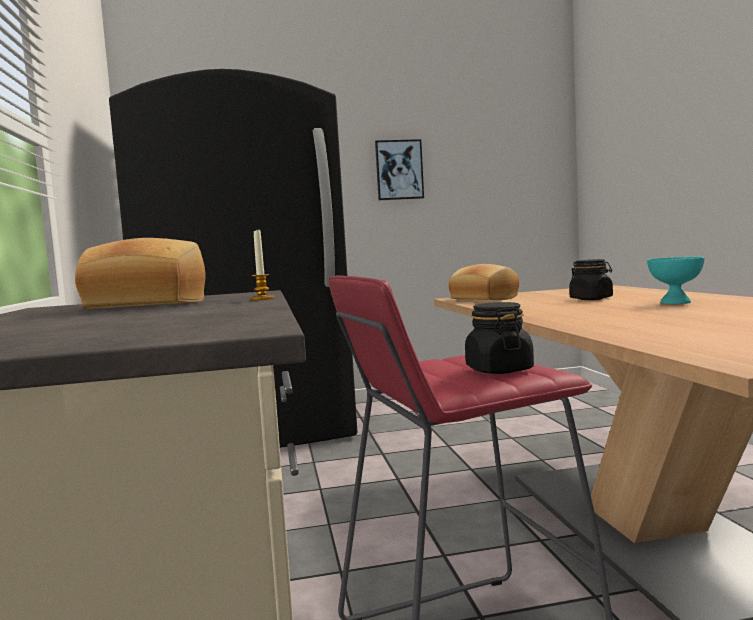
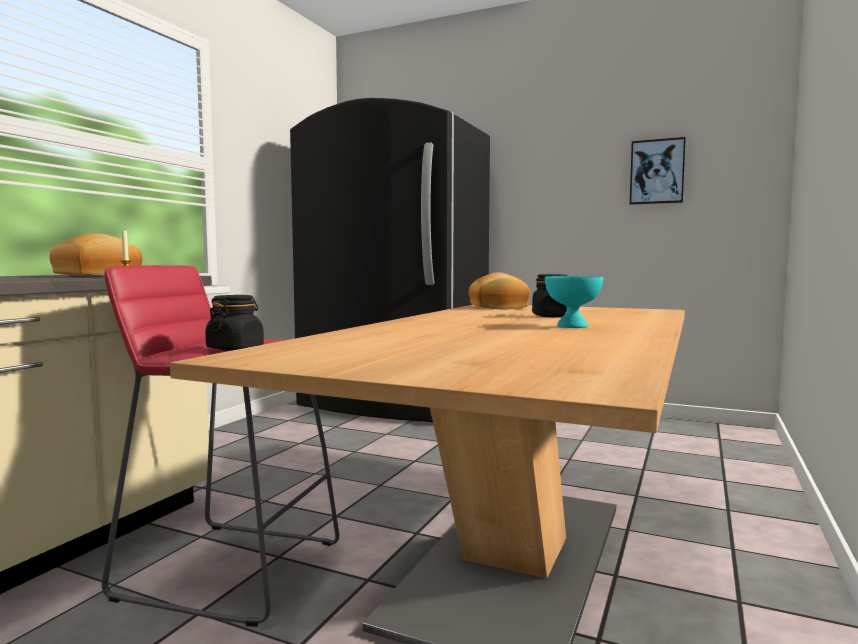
camera: 35 degrees right, 0 degrees up
(399, 170) = (564, 176): picture -> picture (657, 172)

